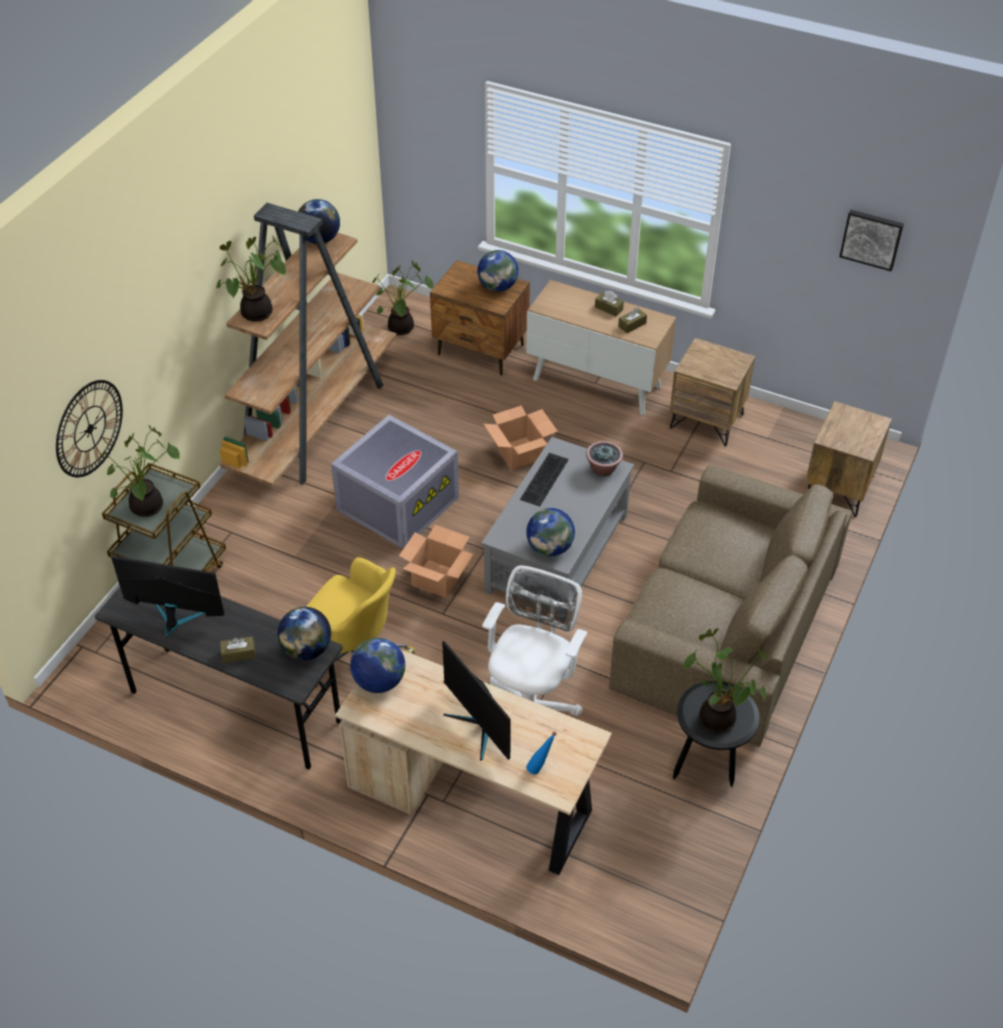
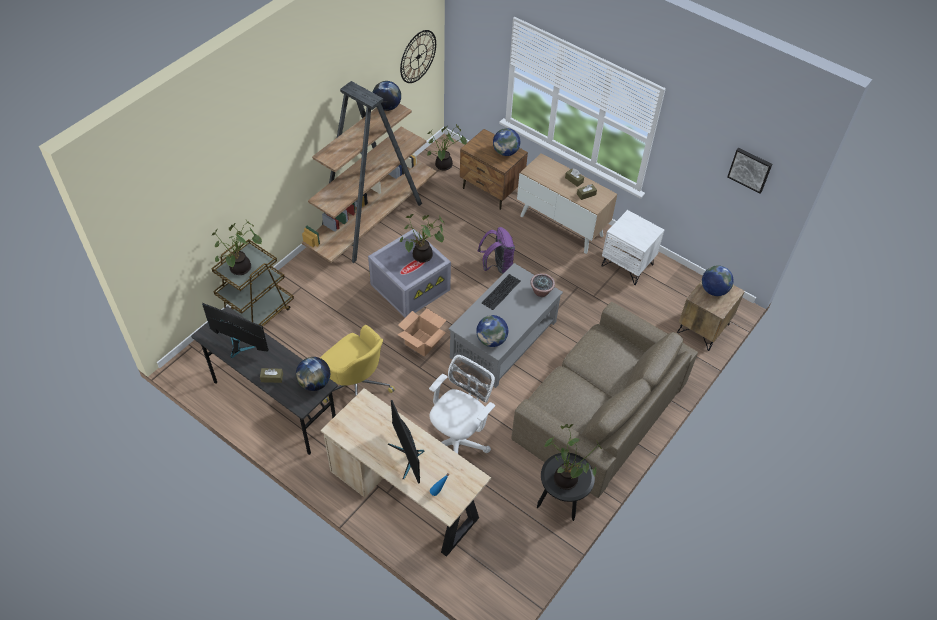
camera: 10 degrees right, 5 degrees up
(89, 428) = (207, 215): wall clock -> wall clock (418, 56)
(256, 315) = (332, 154): potted plant -> potted plant (422, 257)
(379, 681) = (353, 413): globe -> globe (713, 290)
(518, 453) = (497, 266): cardboard box -> purple backpack
(707, 421) = (627, 265): brown nightstand -> white nightstand

